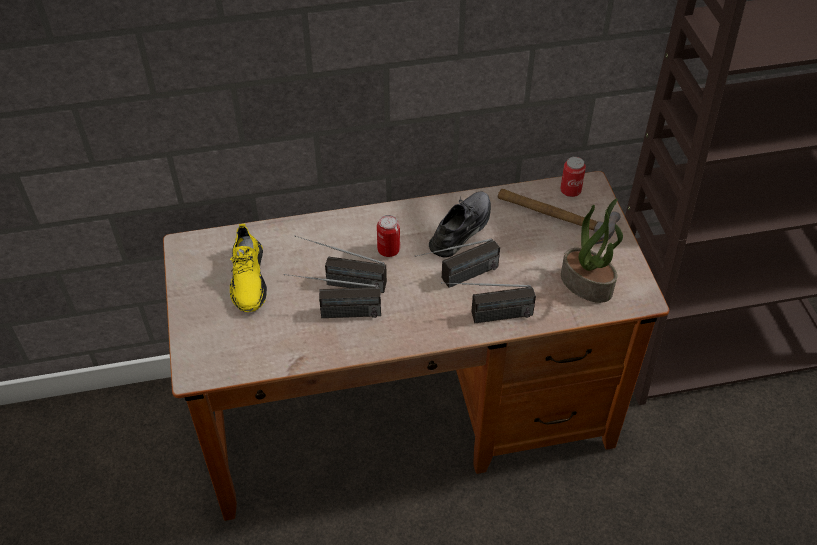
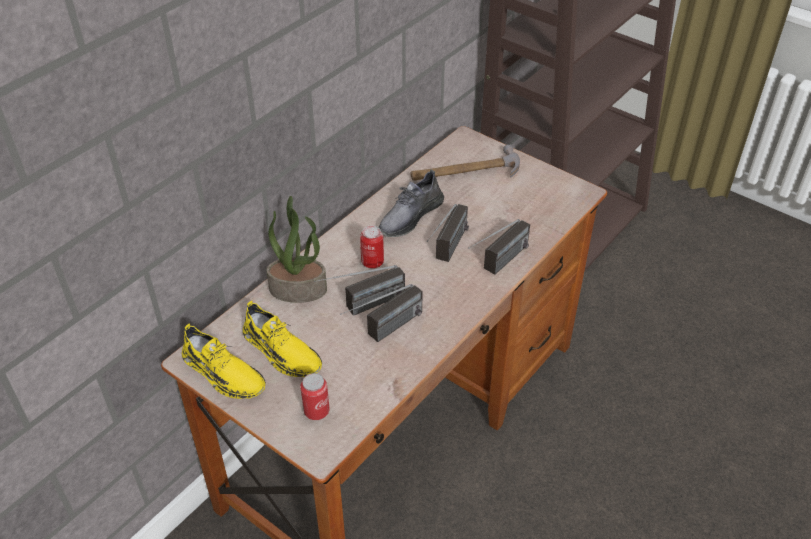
camera: 40 degrees left, 5 degrees down
(194, 269) = (223, 373): none -> yellow shoe
(461, 229) = (410, 216): grey shoe -> grey shoe turned 135 degrees counterclockwise
(570, 191) = (457, 149): can -> can (316, 411)
(587, 284) = (538, 203): potted plant -> potted plant (299, 289)

